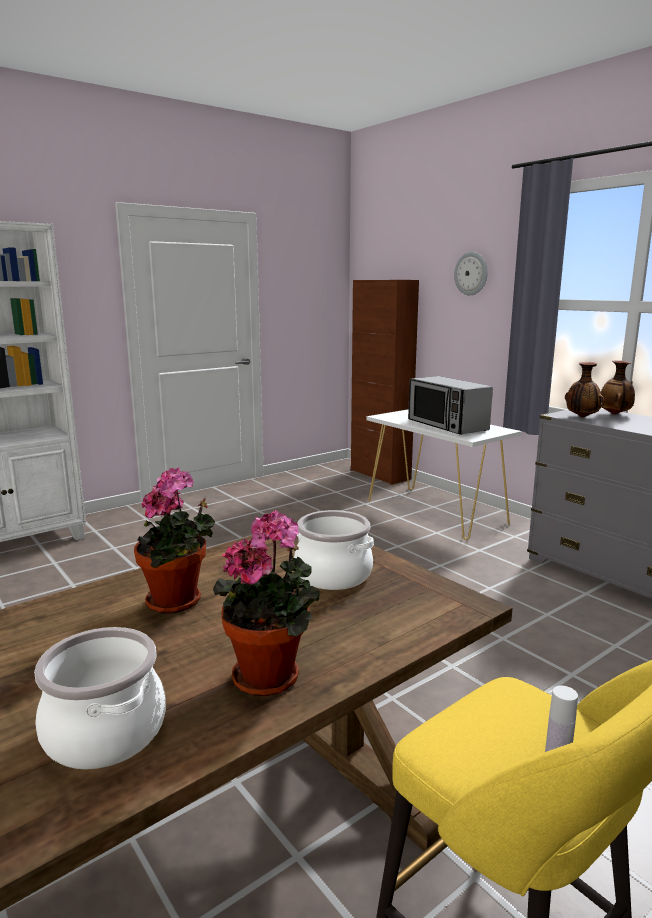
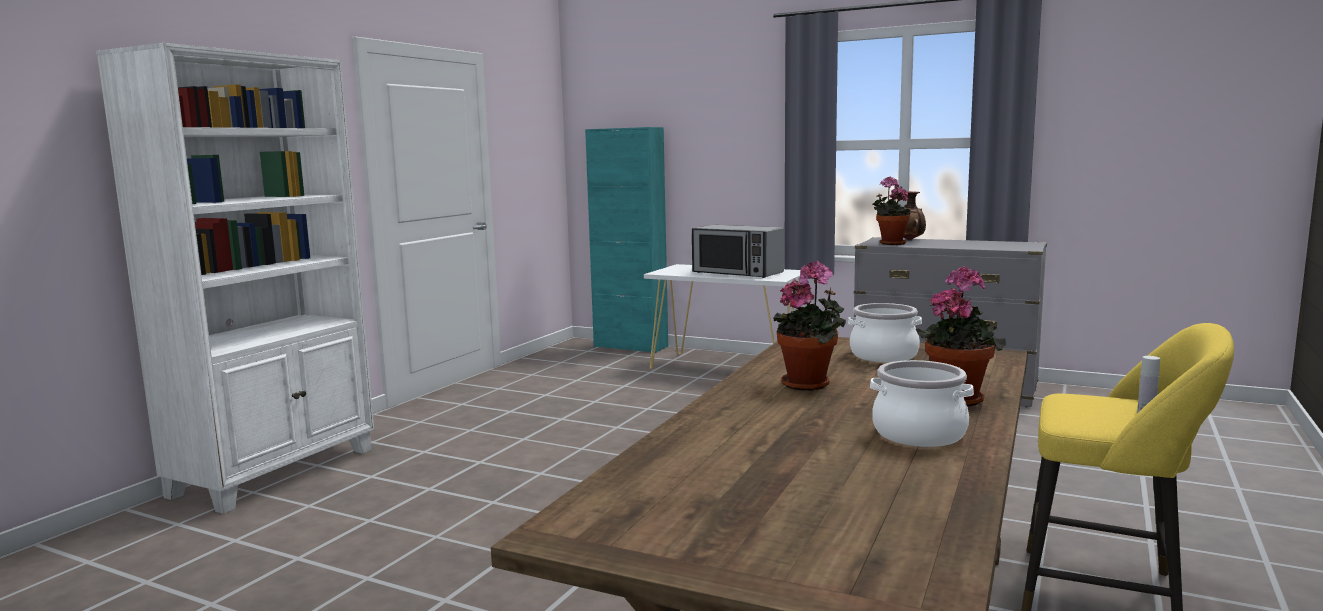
camera: 25 degrees left, 5 degrees down
(380, 475) = (630, 347): brown cabinet -> turquoise cabinet
(471, 273) = (728, 119): wall clock -> none
(581, 417) = (890, 244): vase -> potted plant

